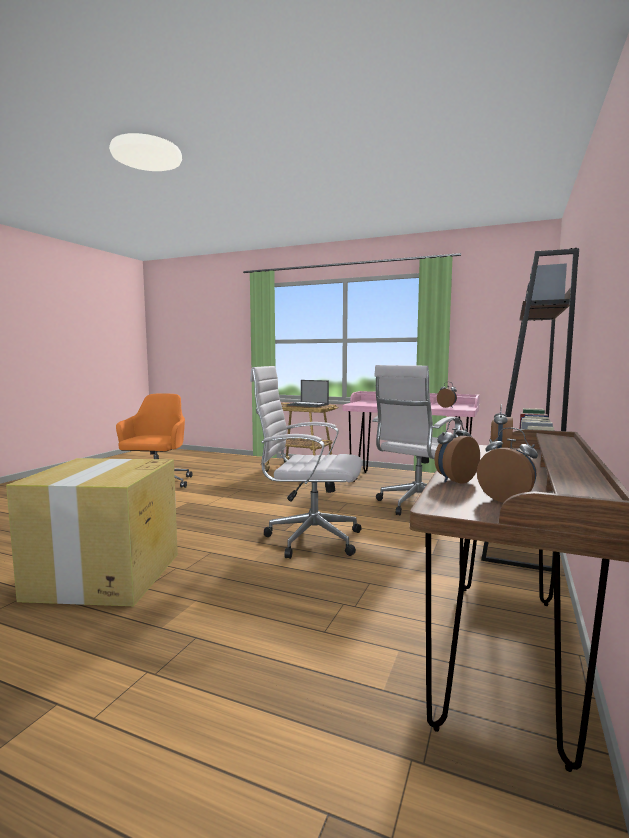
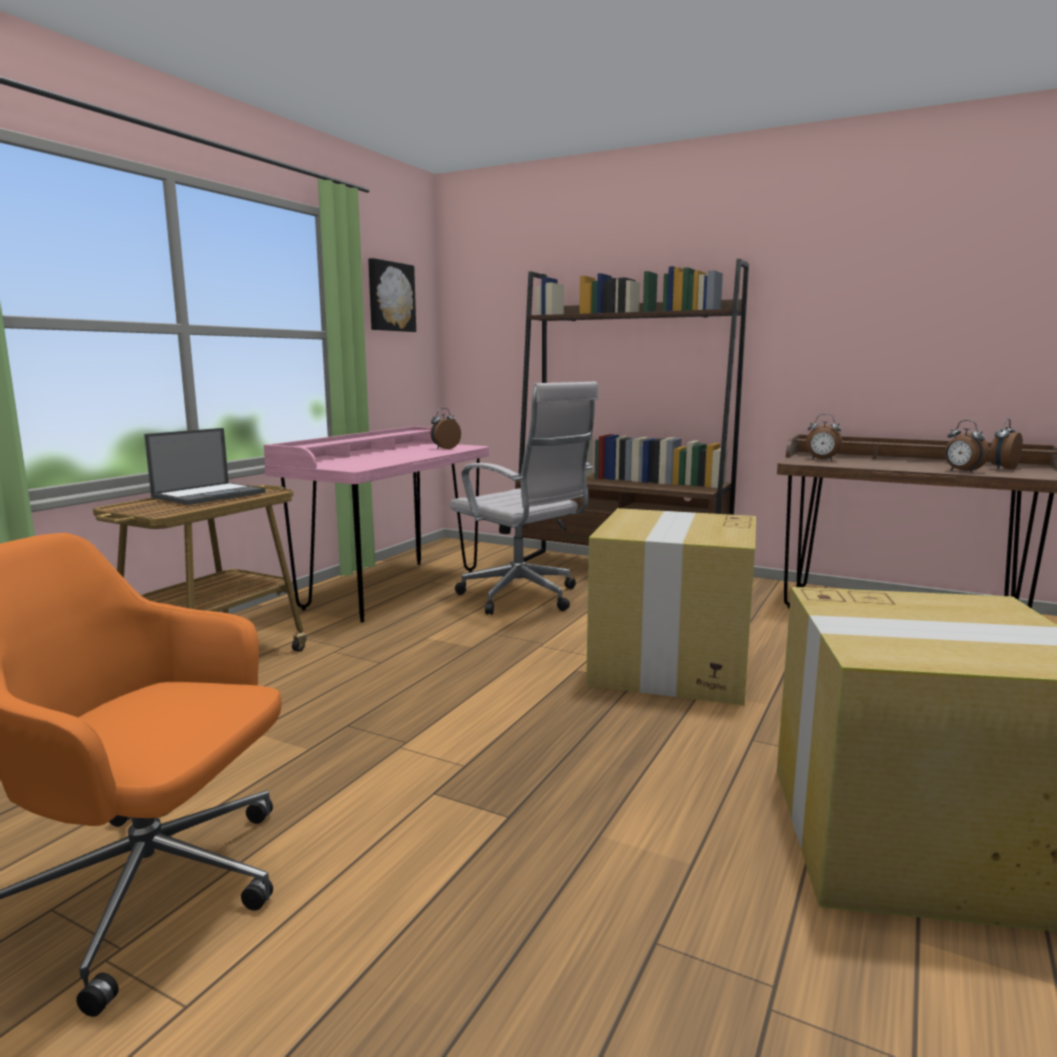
camera: 85 degrees left, 5 degrees up
(308, 539) = (671, 666): white office chair -> cardboard box
(492, 312) = (390, 296): none -> picture

